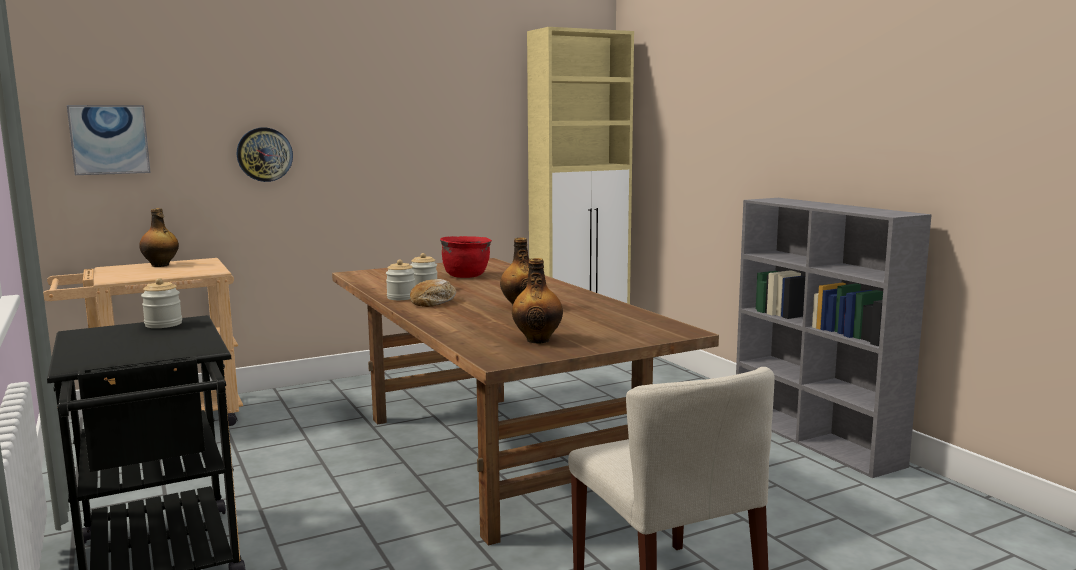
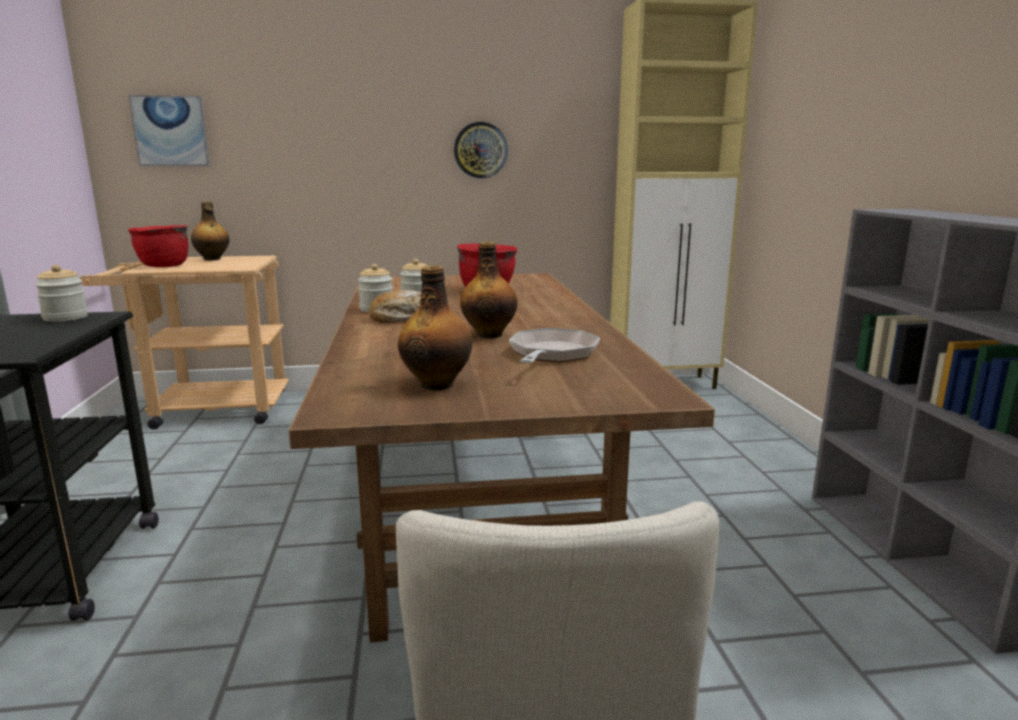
camera: 20 degrees right, 5 degrees up
(127, 275) = (163, 266): none -> red cooking pot
(264, 154) = (322, 151): wall clock -> wall clock (480, 150)
(585, 316) = (552, 354): none -> frying pan

